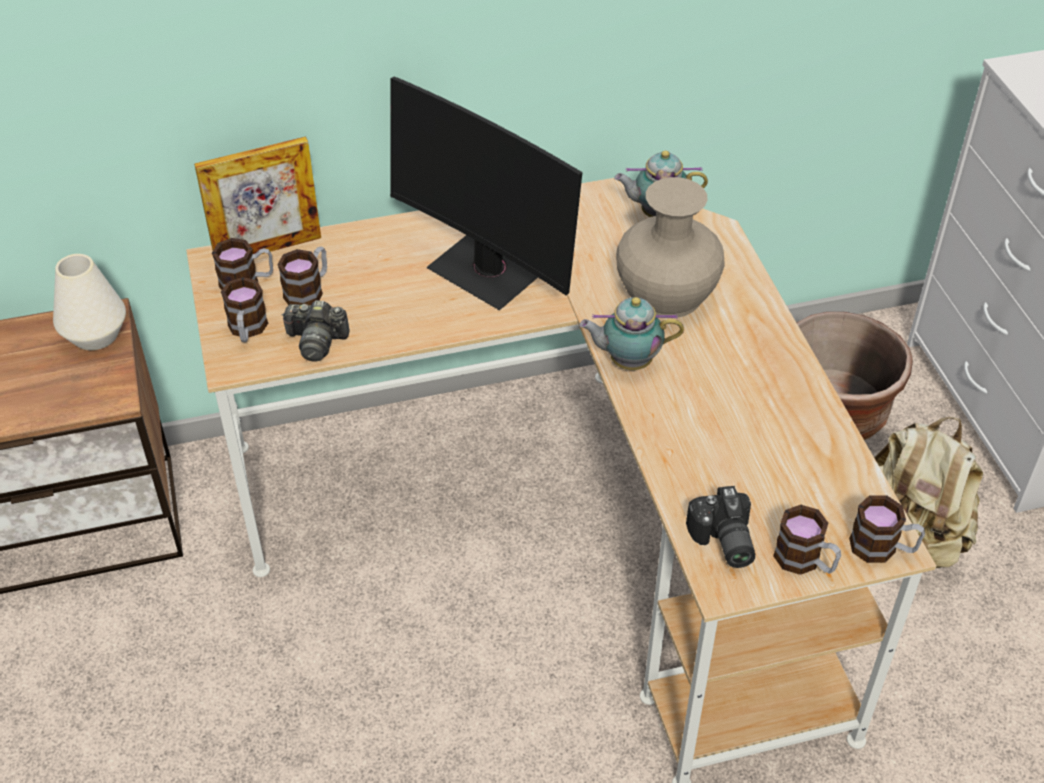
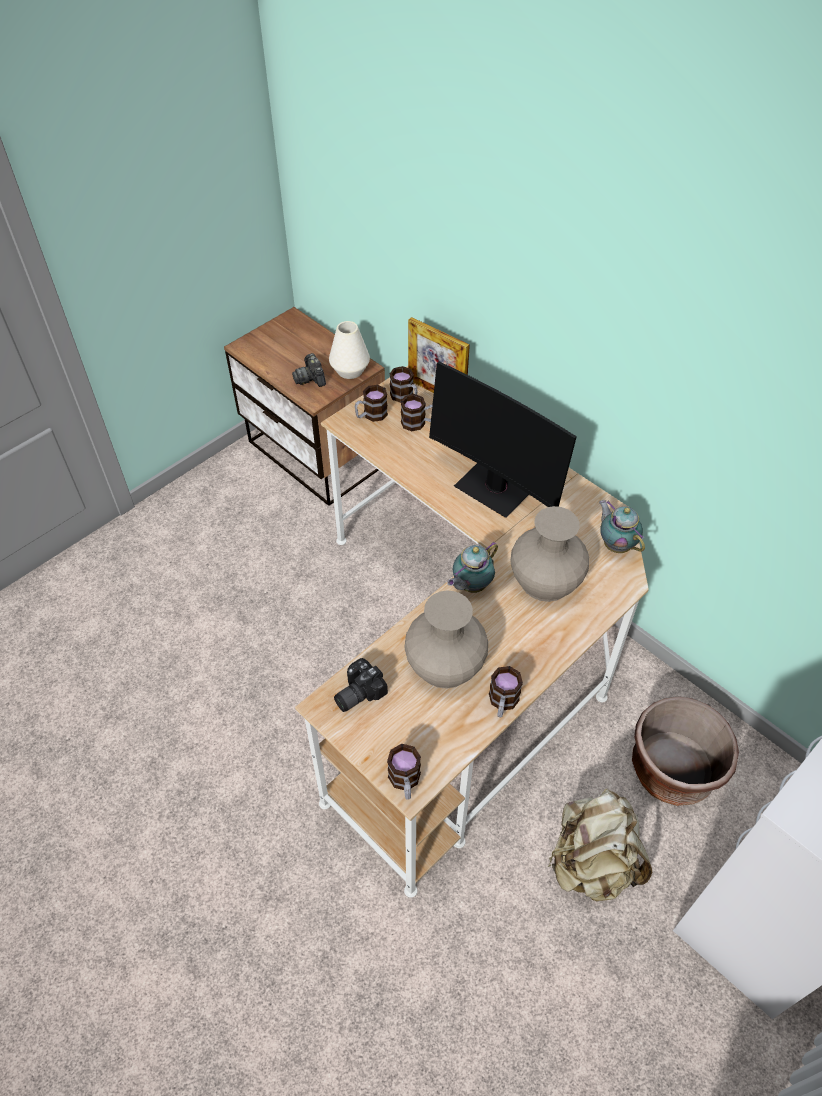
camera: 60 degrees right, 5 degrees up
(316, 341) = (383, 445): camera -> camera (310, 378)
(488, 271) = (495, 488): monitor -> monitor turned 60 degrees counterclockwise
(627, 361) = (470, 586): teapot -> teapot turned 105 degrees counterclockwise
(731, 437) = (445, 664): none -> beige vase
(805, 561) = (368, 742): mug -> mug (502, 703)

